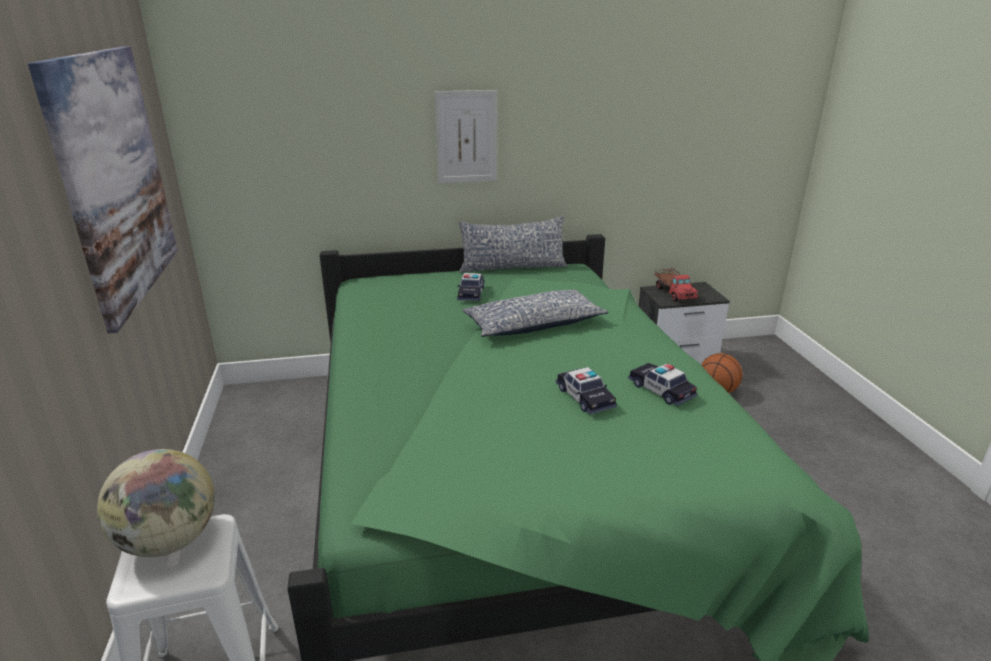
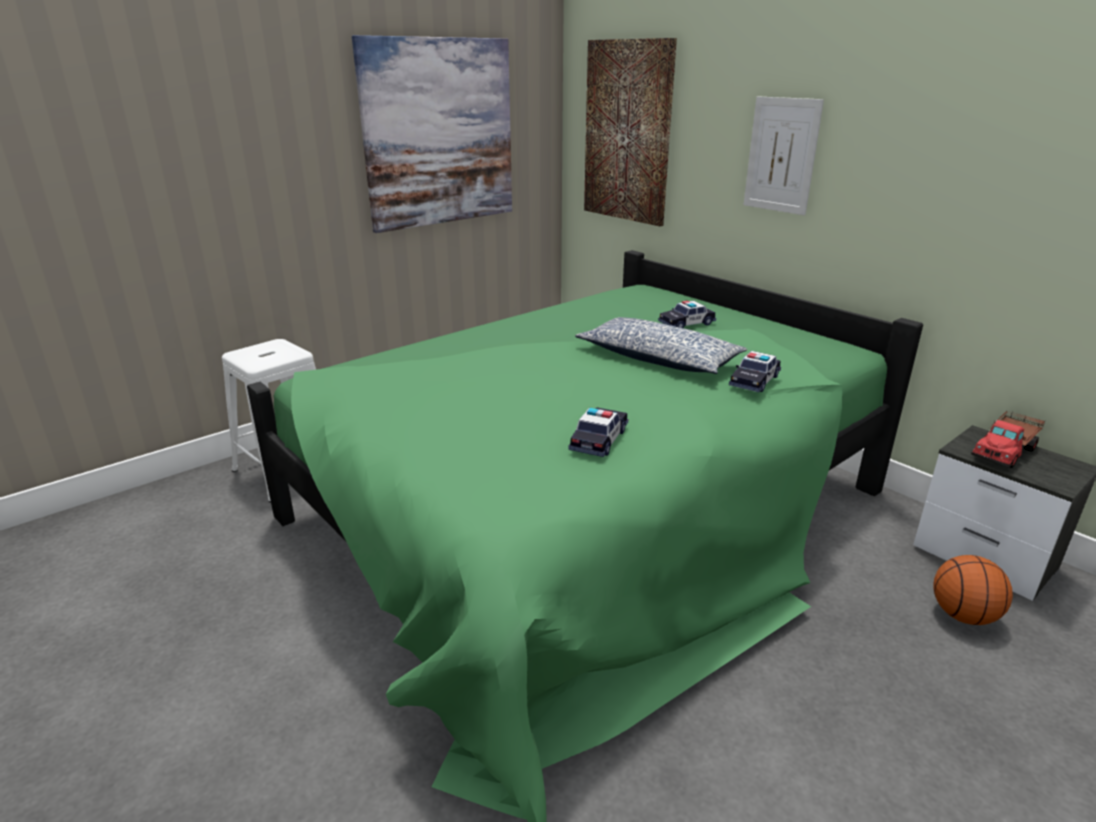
camera: 60 degrees right, 0 degrees up
(169, 541) = (277, 348): globe -> none
(282, 137) = (627, 132): none -> picture
(512, 267) = (785, 325): pillow -> none
(584, 397) = (537, 406): toy car -> toy car (754, 381)

